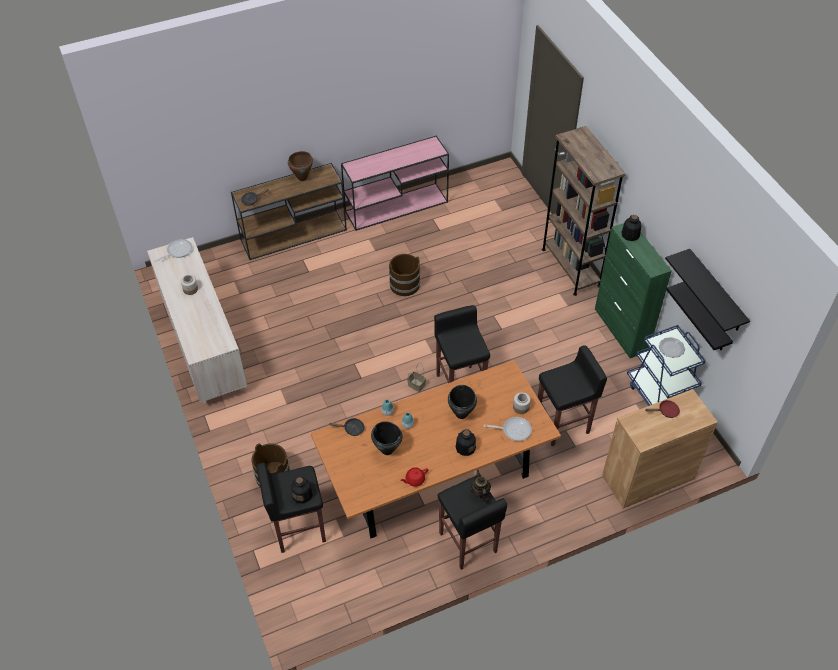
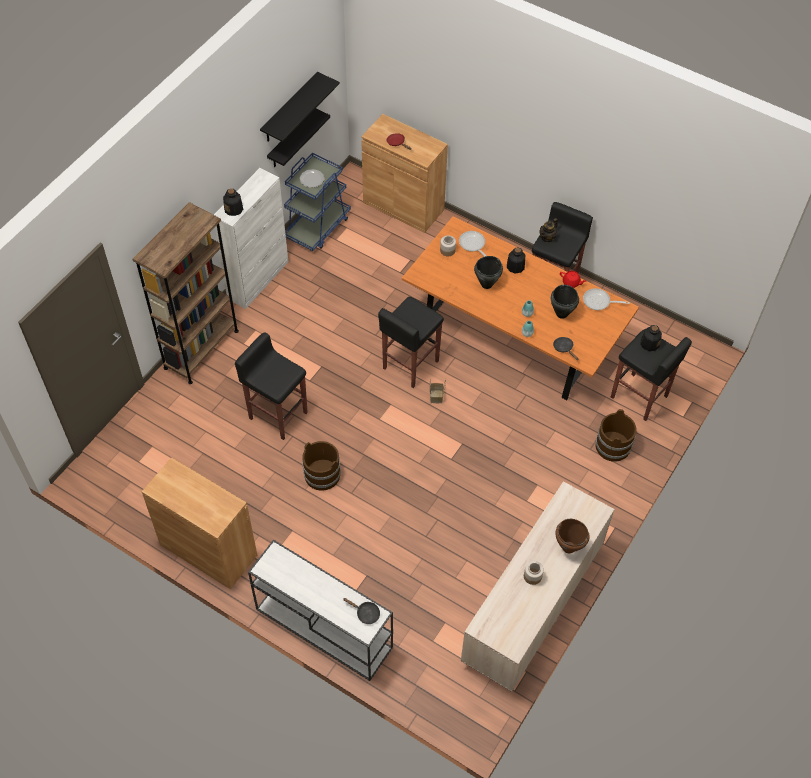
camera: 125 degrees left, 5 degrees up
(177, 251) = (495, 630): frying pan -> frying pan (599, 302)
(294, 234) = (322, 627): brown console table -> white console table
(302, 178) = (293, 585): brown cooking pot -> brown cooking pot (568, 547)
(397, 206) = (208, 550): pink console table -> brown cabinet
(563, 425) = (395, 276): black stool -> black stool (278, 414)
(621, 330) = (258, 280): green cabinet -> white cabinet

